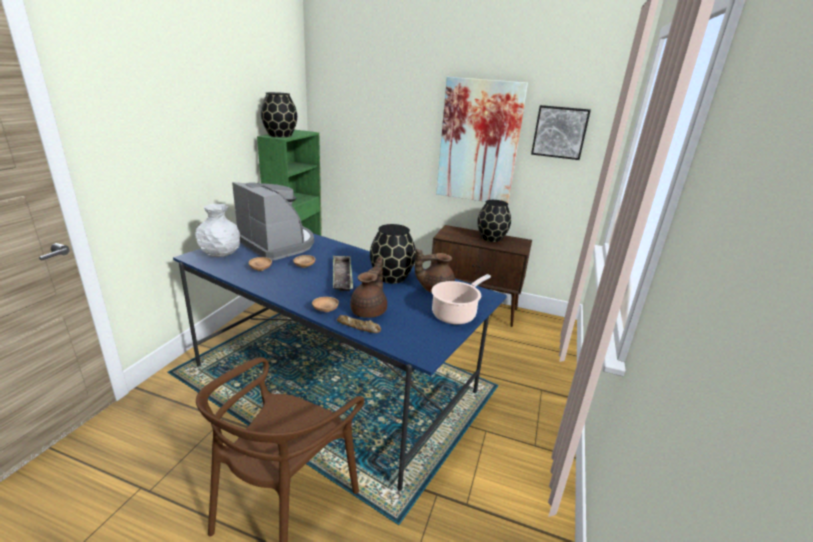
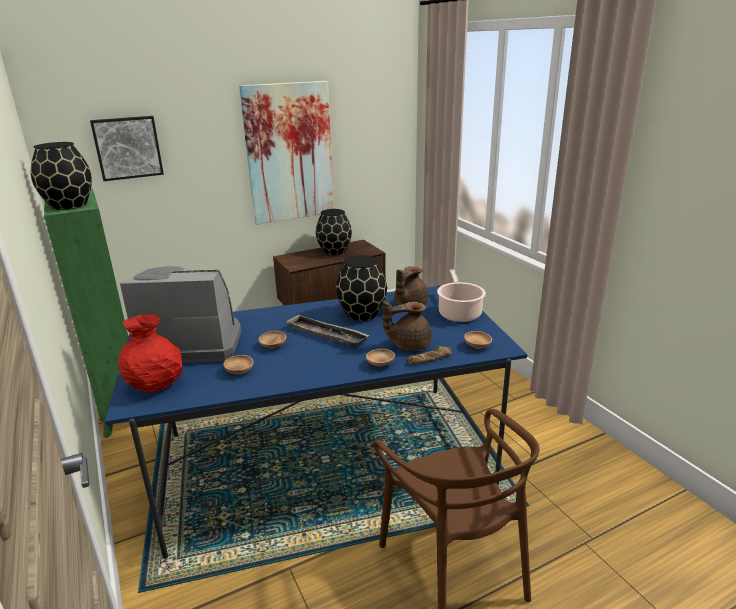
camera: 45 degrees left, 0 degrees up
(221, 254) = (156, 384): white vase -> red vase
(370, 311) = (408, 344): brown teapot -> brown teapot turned 75 degrees counterclockwise
(409, 341) = (477, 346): none -> brown bowl
(559, 132) = (364, 125): picture -> picture (127, 147)

